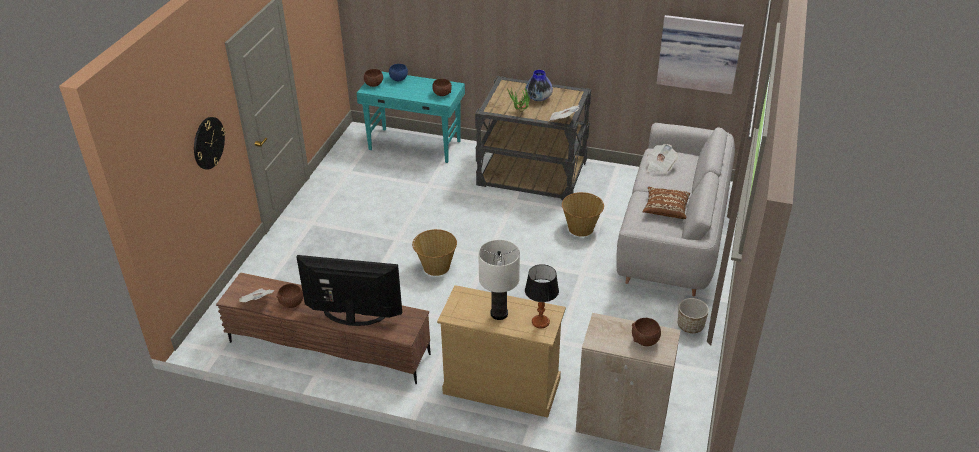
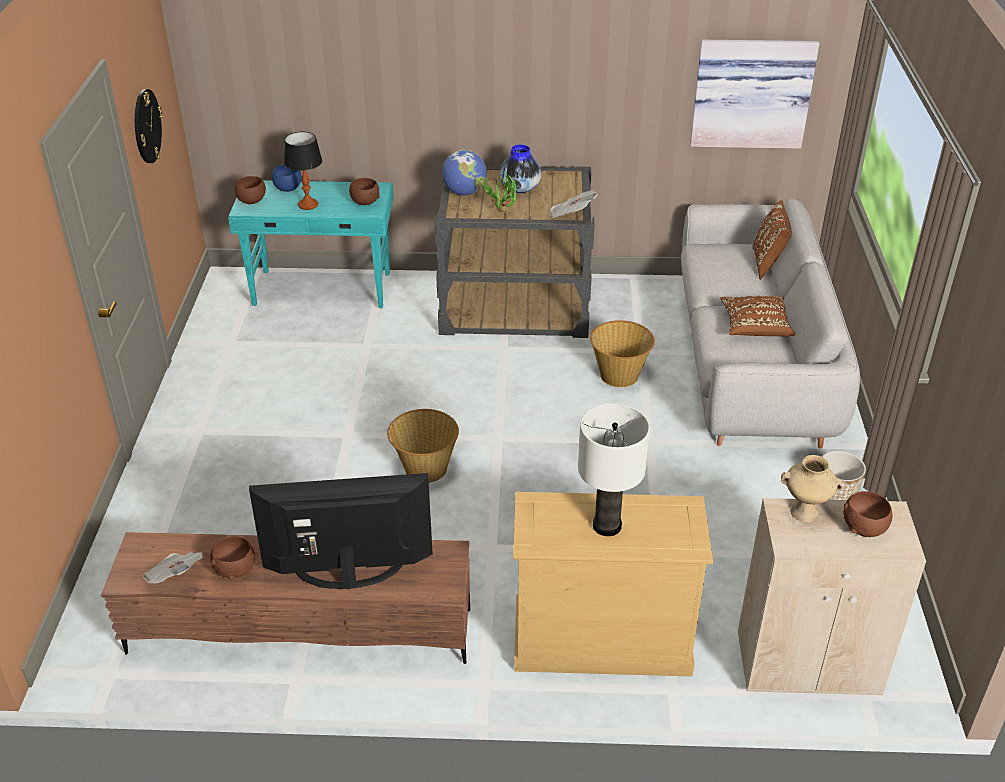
camera: 15 degrees left, 0 degrees up
(208, 143) = (37, 319): wall clock -> wall clock (146, 126)
(502, 96) = (464, 192): none -> globe
(540, 322) = (677, 528): table lamp -> table lamp (308, 205)
(614, 325) = (805, 512): none -> beige vase
(659, 167) = (718, 267): newspaper -> none
(695, 169) = (767, 263): none -> brown pillow

